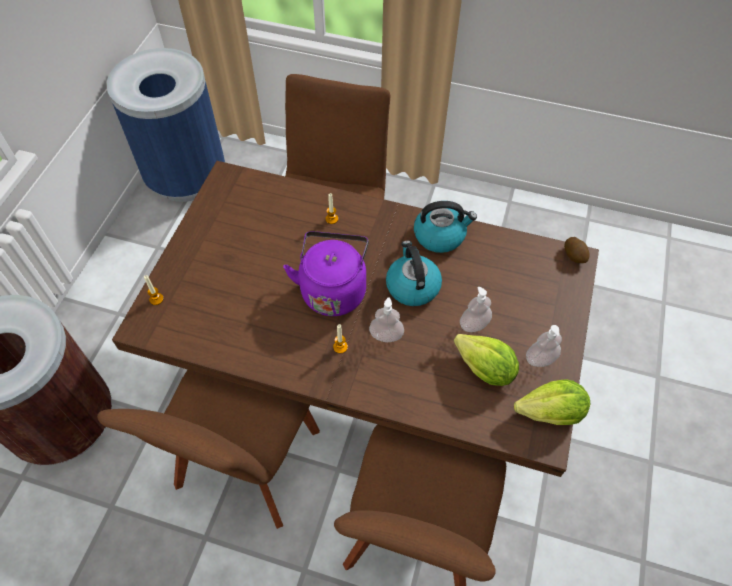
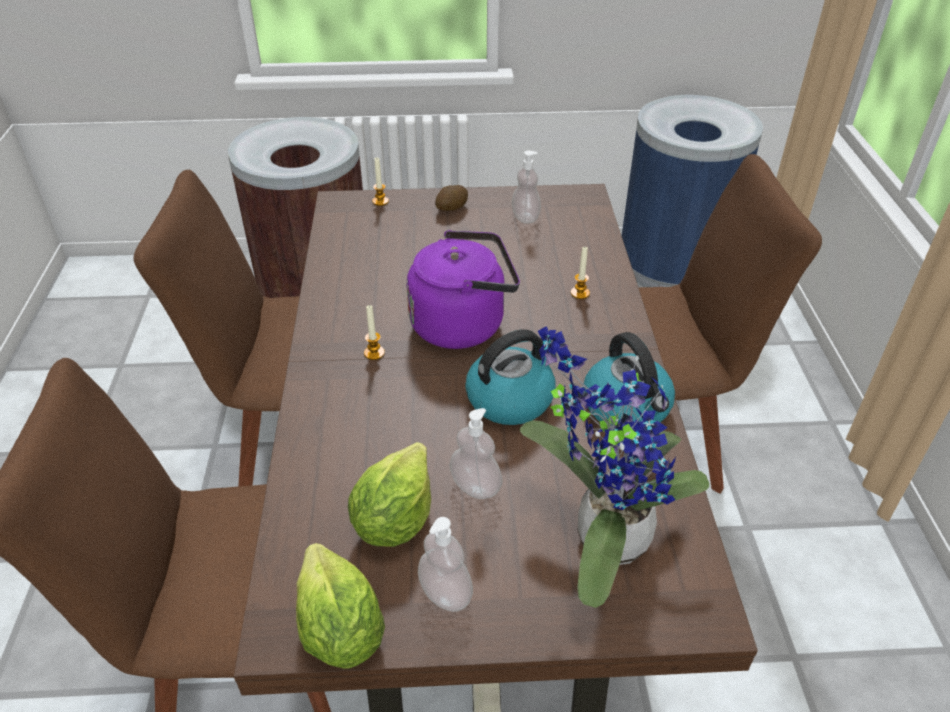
camera: 70 degrees right, 15 degrees down
(386, 335) = (411, 392): soap dispenser -> soap dispenser (525, 217)
(523, 280) = (602, 536): none -> potted plant
(574, 255) = (711, 608): potato -> potato (451, 208)

